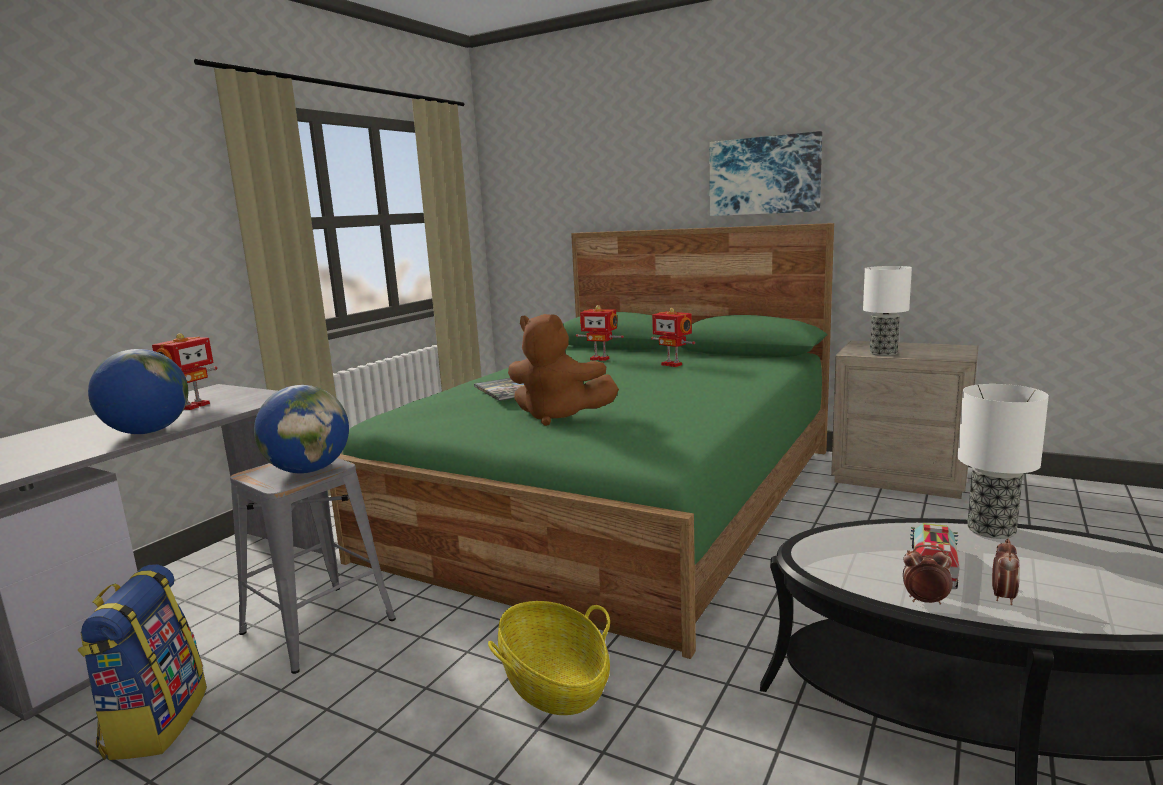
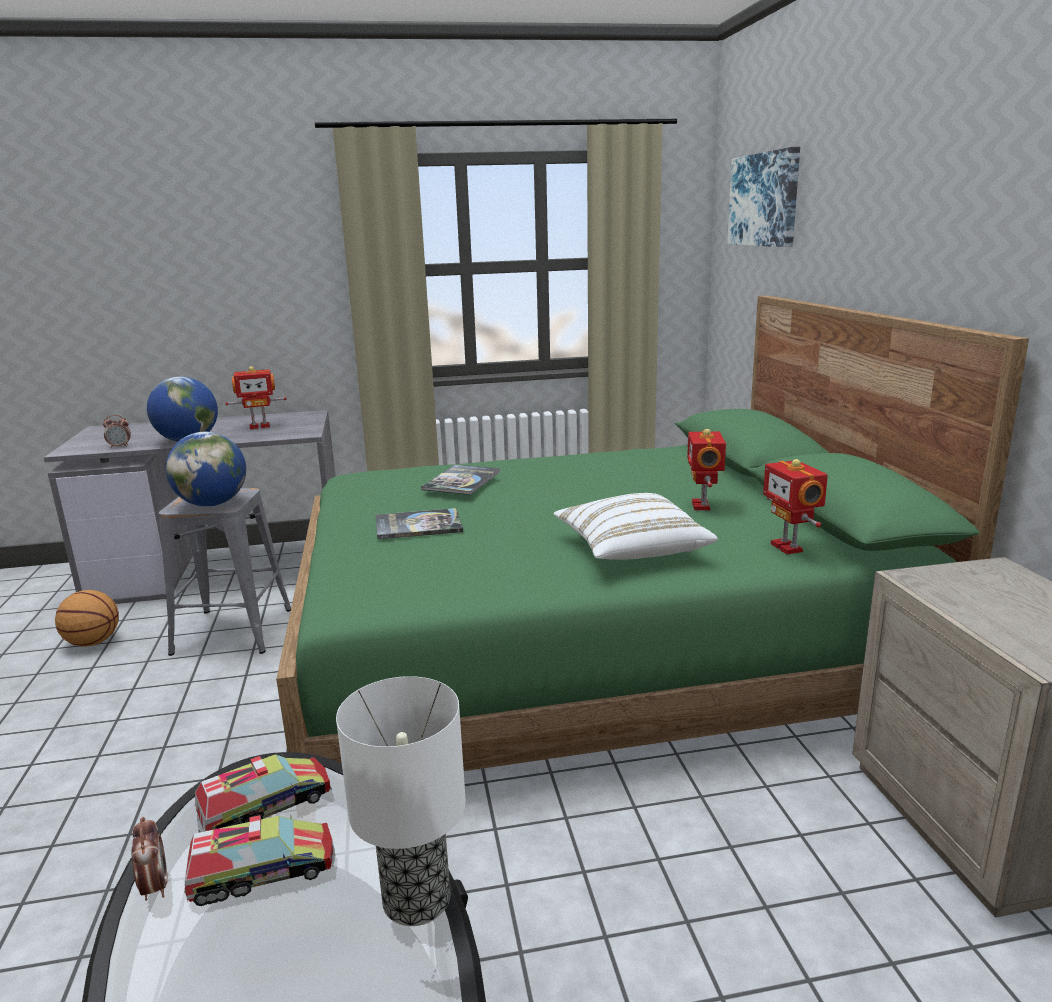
camera: 50 degrees right, 5 degrees up
(155, 722) = (93, 642): backpack -> basketball
(554, 684) = (213, 766): basket -> none
(558, 416) = (418, 525): brown plush toy -> book
(600, 359) = (665, 472): toy robot -> toy robot (788, 547)
(710, 386) = (631, 550): none -> white pillow
(764, 175) = (955, 237): picture -> picture (765, 200)
(857, 554) = (266, 807): none -> toy truck
(883, 353) = (956, 597): table lamp -> none
(1003, 597) = (191, 951): alarm clock -> alarm clock (120, 447)

